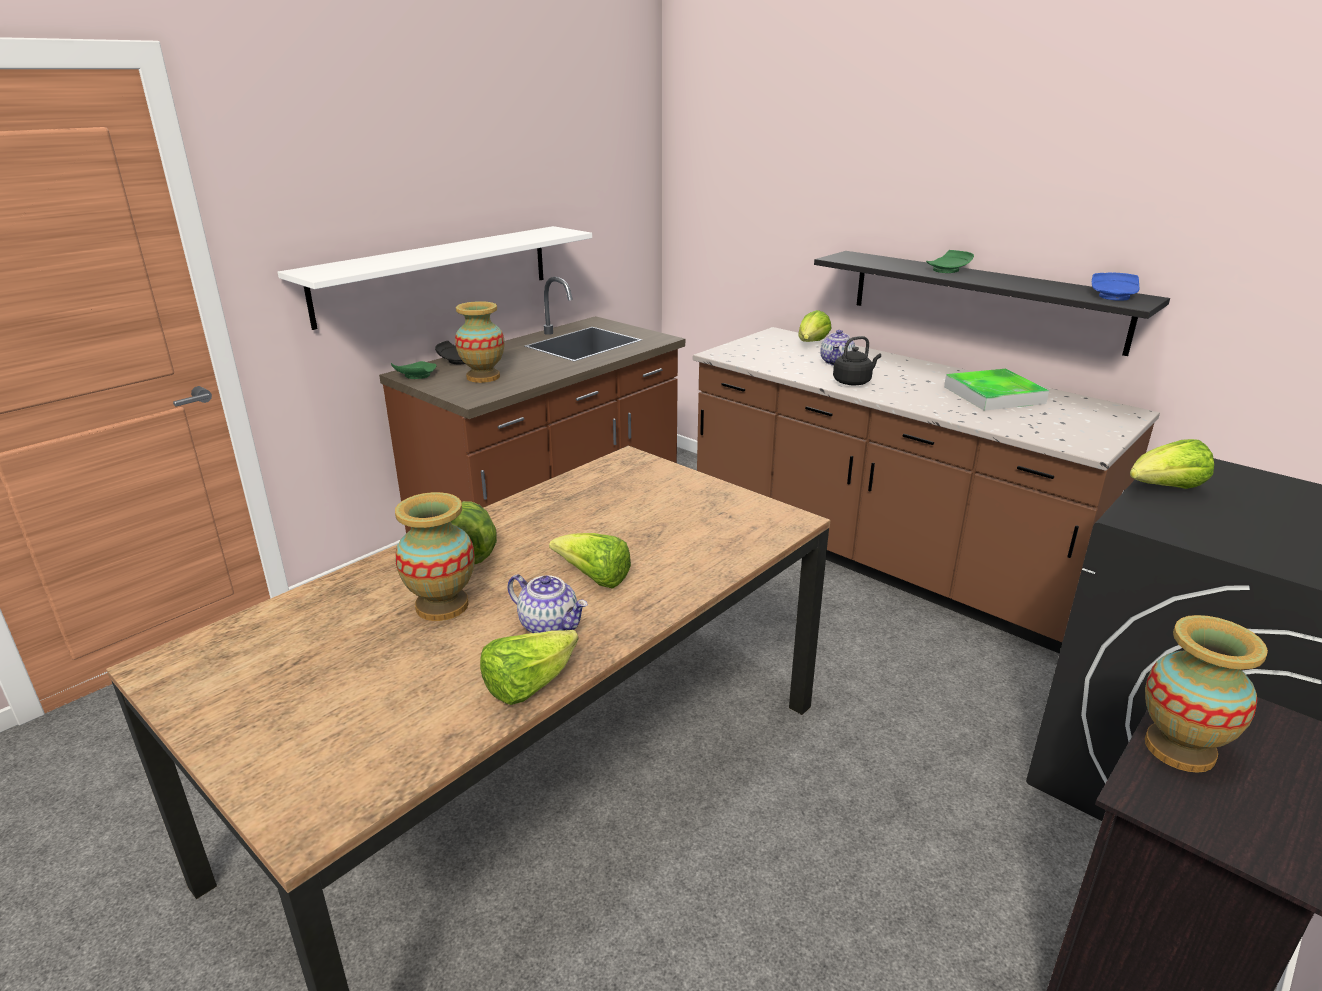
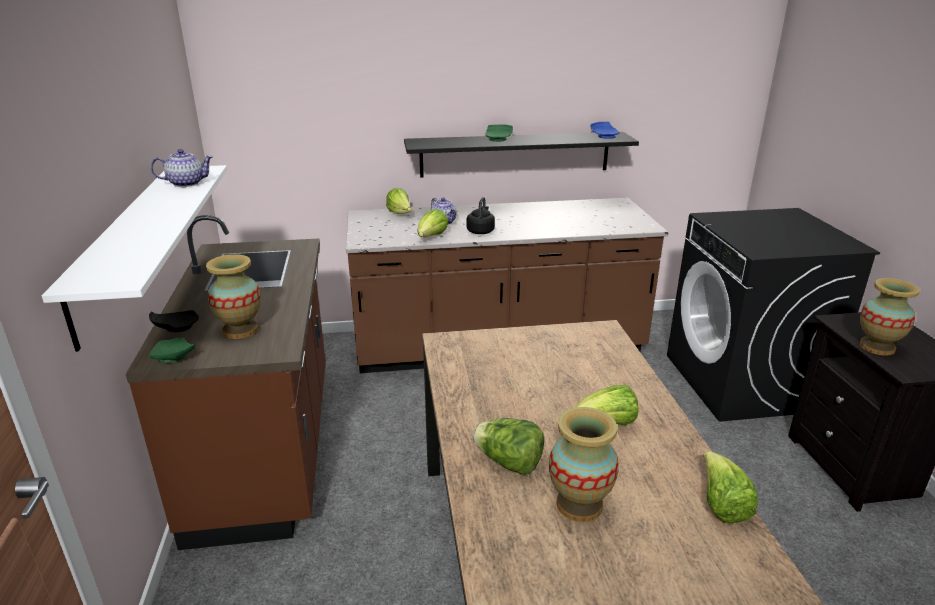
camera: 50 degrees left, 0 degrees up
(550, 625) = (651, 466): teapot -> teapot (187, 183)
(993, 395) = (556, 213): tray -> none
(1164, 489) = (734, 233): lettuce -> lettuce (431, 237)

